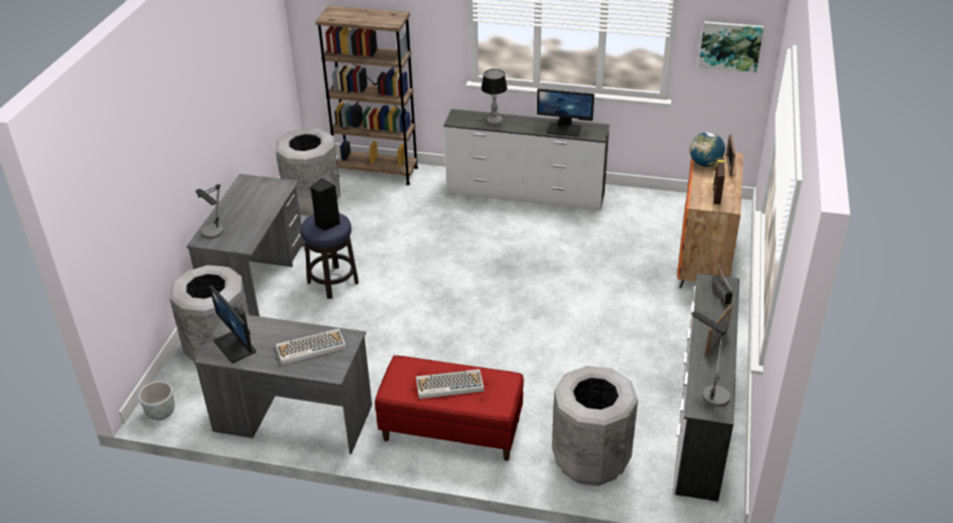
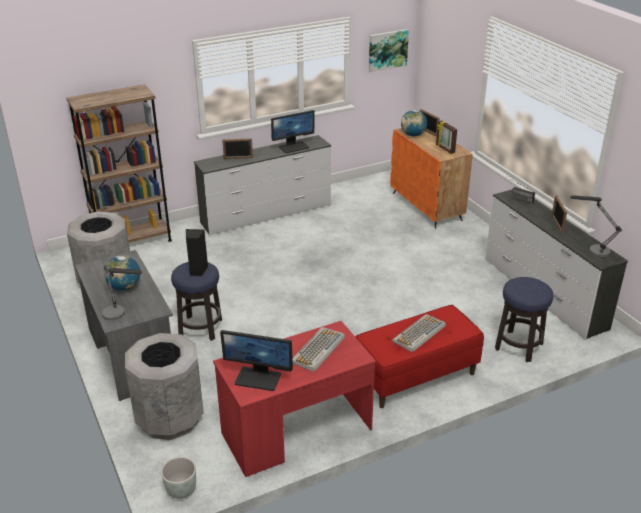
camera: 40 degrees left, 5 degrees down
(248, 212) = (124, 287): none -> globe
(293, 418) = (296, 431): grey desk -> red desk
(494, 121) = (238, 158): table lamp -> picture frame
(591, 460) = (519, 346): grey trash can -> stool

